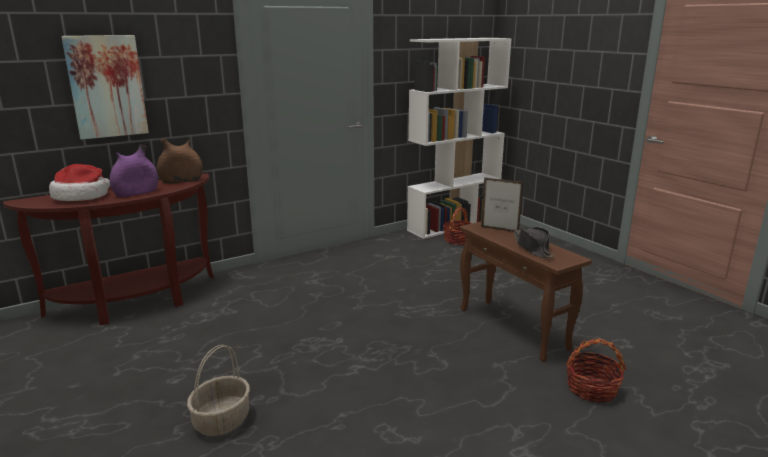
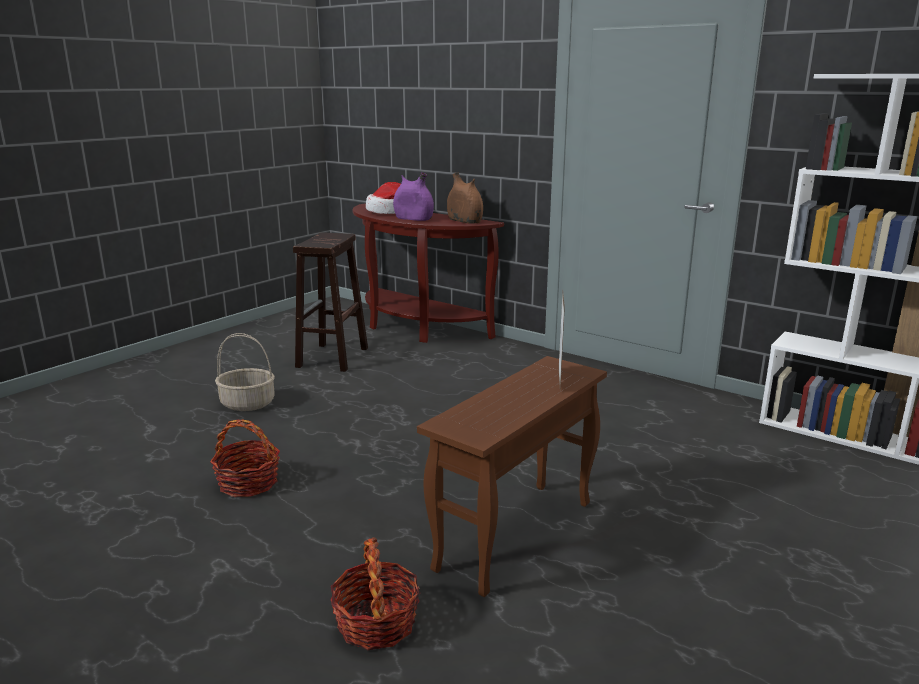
camera: 70 degrees right, 0 degrees up
(106, 86) = (438, 116): picture -> none
(157, 356) = (332, 358): none -> brown stool
(458, 240) = (799, 451): basket -> basket (248, 483)
(532, 248) = (498, 405): black hat -> none

